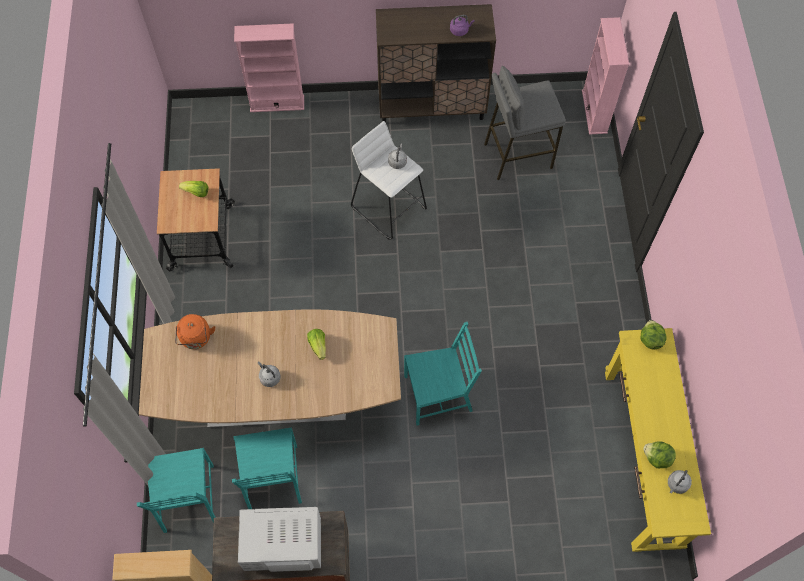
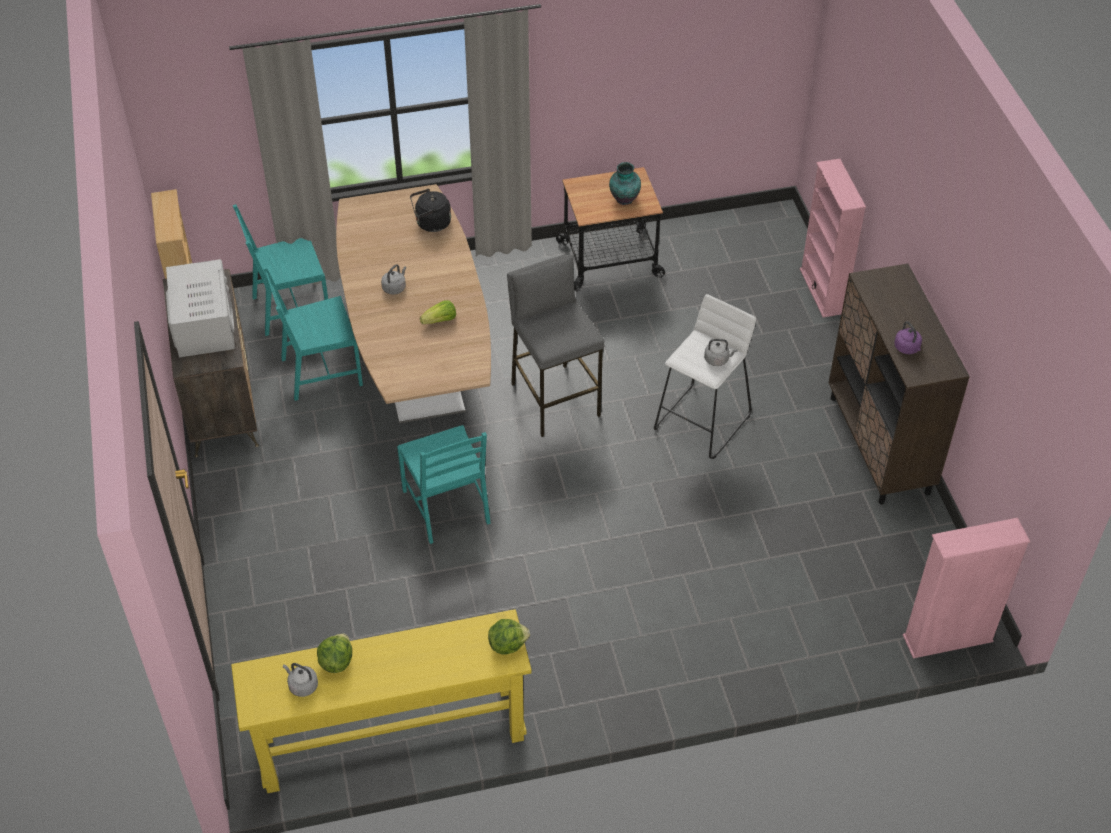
camera: 80 degrees right, 15 degrees down
(196, 192) = (624, 199): lettuce -> vase
(196, 339) = (431, 224): orange kettle -> black kettle
(517, 155) = (833, 550): grey stool -> grey stool (555, 399)

